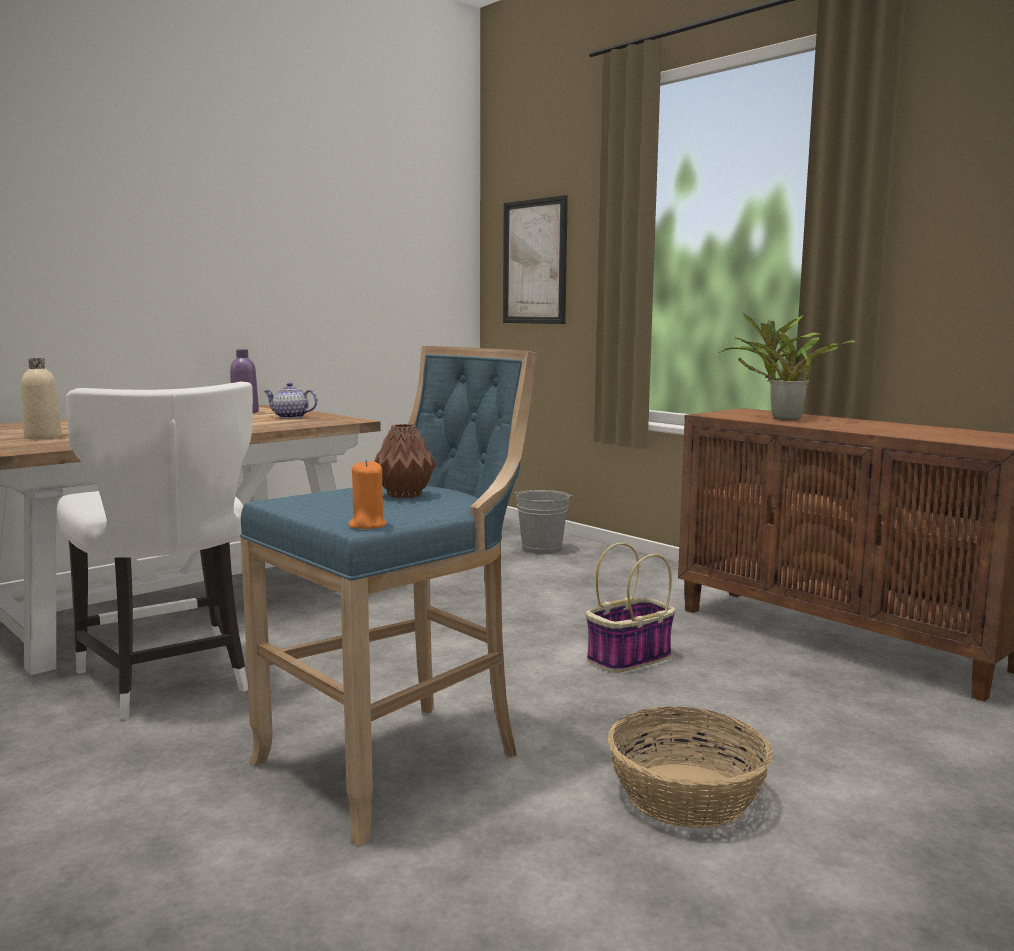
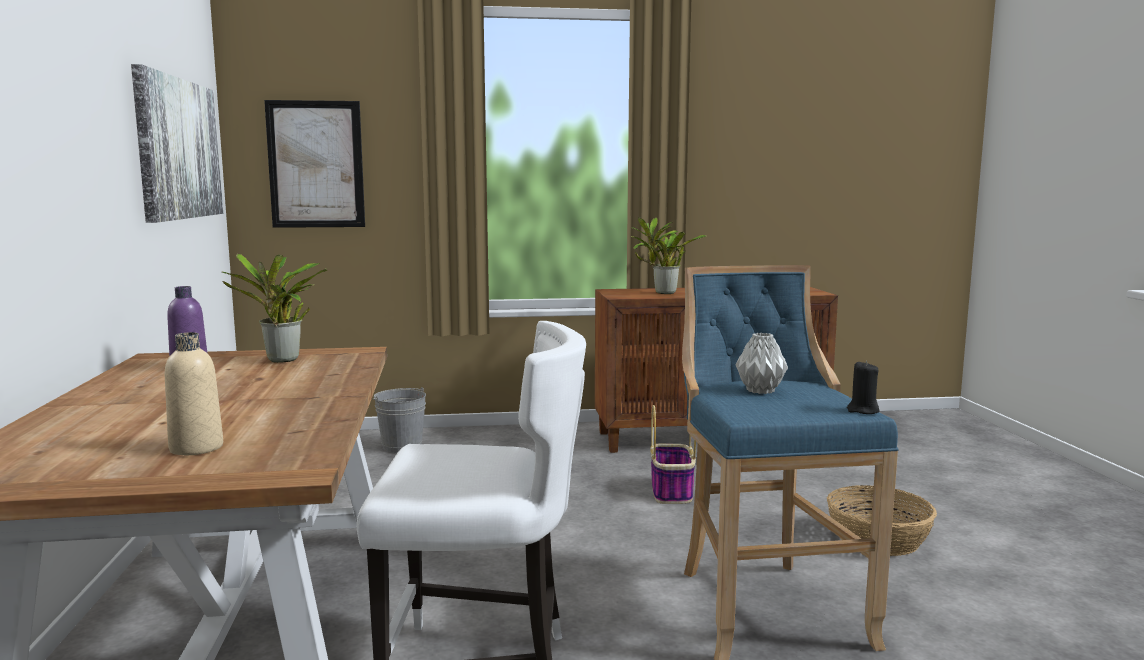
camera: 55 degrees left, 0 degrees up
(290, 417) = (282, 361): teapot -> potted plant
(367, 525) = (862, 410): orange candle -> black candle
(382, 249) = (179, 149): none -> picture
(403, 495) = (760, 391): brown vase -> grey vase

